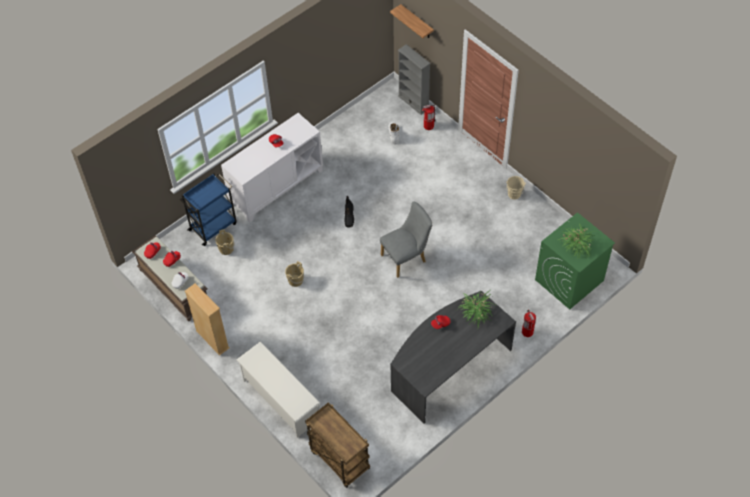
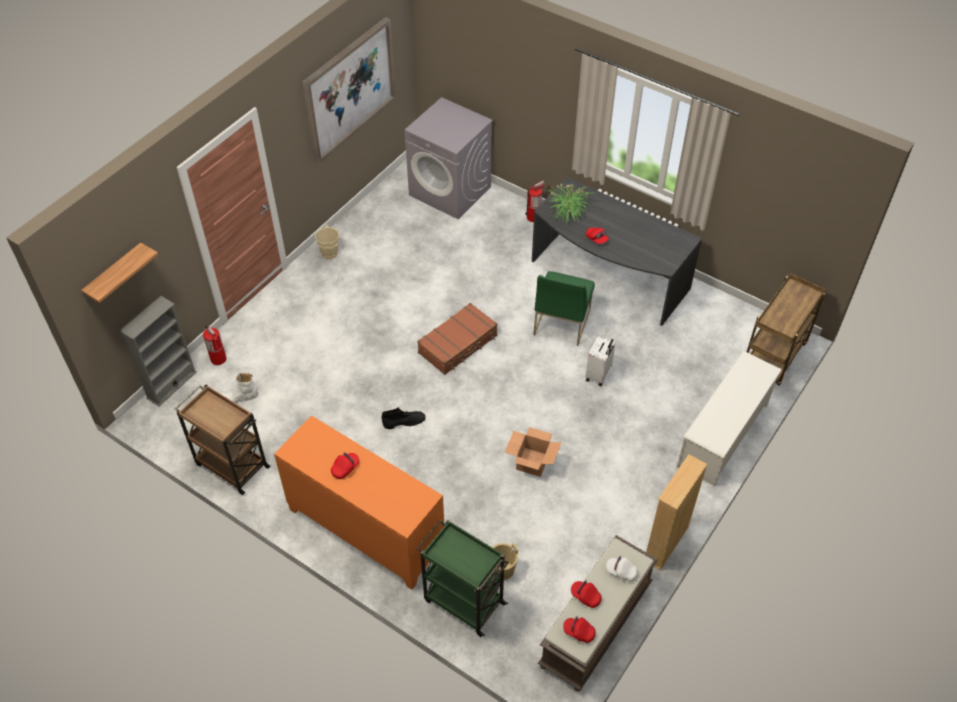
camera: 105 degrees left, 5 degrees down
(213, 226) = (463, 601): blue cart -> green cart
(276, 186) = (365, 530): white cabinet -> orange cabinet
(295, 280) = (532, 463): beige bucket -> cardboard box
(343, 128) = (231, 465): none -> brown cart
(355, 336) = (598, 375): none -> white suitcase
(406, 257) = (458, 344): grey chair -> brown suitcase
(412, 325) = (561, 321): none -> green chair
(569, 280) = (450, 191): green washing machine -> grey washing machine
(576, 246) = (455, 125): potted plant -> none
(583, 154) = (349, 89): none -> picture

